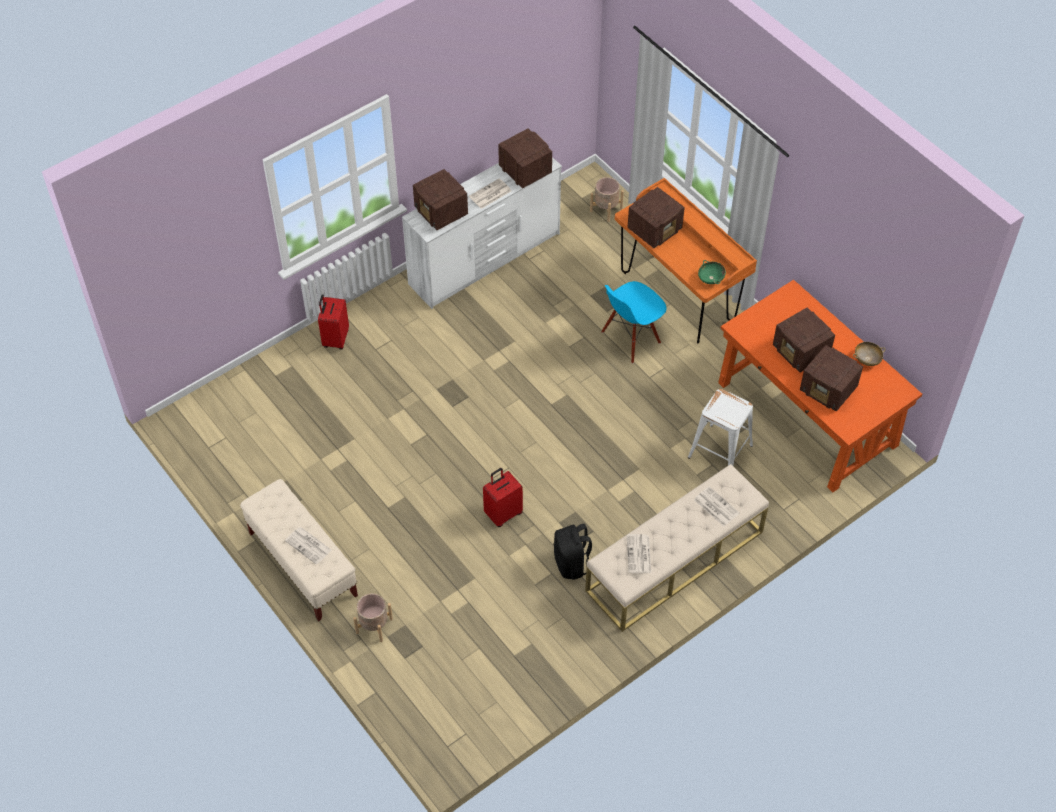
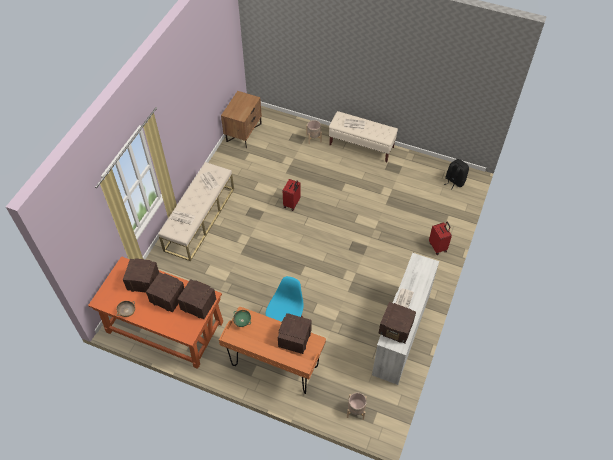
camera: 150 degrees right, 0 degrees up
(441, 212) = (420, 274): radio -> radio (198, 305)
(496, 709) = (243, 132): none -> brown nightstand
(572, 564) = (246, 197): black backpack -> black backpack (454, 181)
(720, 451) = (203, 282): white stool -> none

